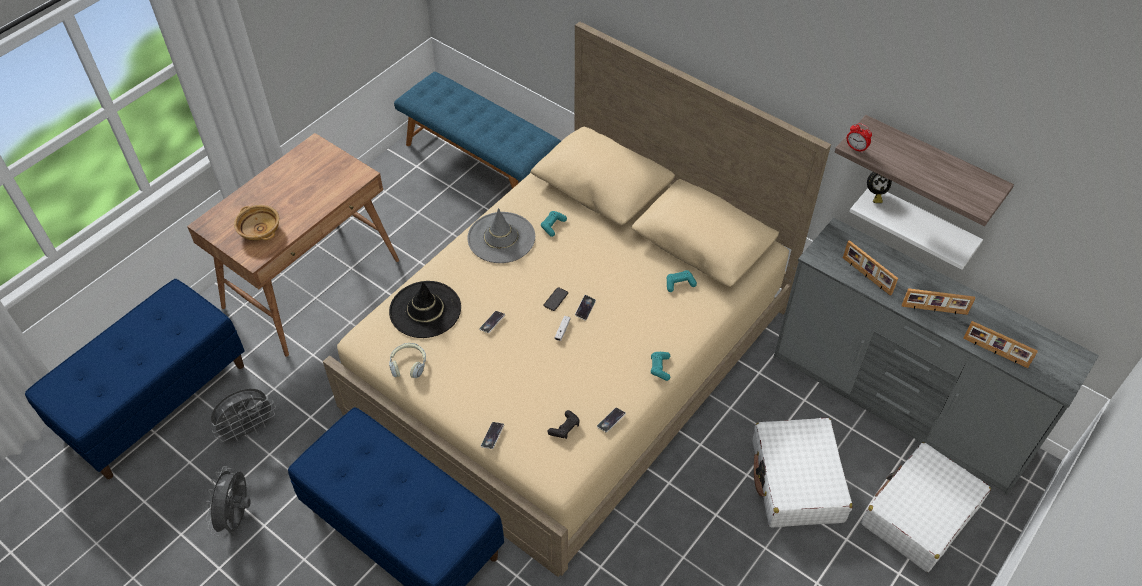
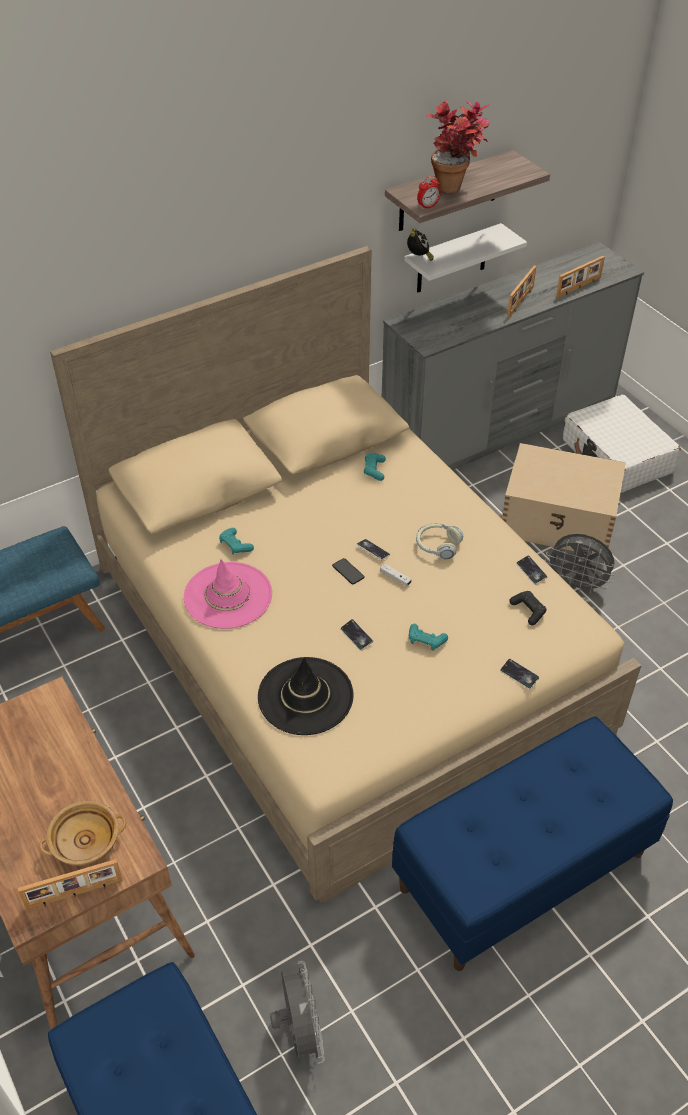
camera: 70 degrees left, 5 degrees down
(237, 517) = (440, 1072): grey fan -> grey fan (576, 585)
(408, 364) = (385, 732): headphones -> headphones (437, 545)
(501, 238) = (228, 596): grey hat -> pink hat
(660, 368) = (477, 516): turquoise game controller -> turquoise game controller (426, 641)
(796, 481) = (559, 520): white suitcase -> beige storage box
(866, 276) = (465, 324): picture frame -> picture frame (75, 895)
(906, 159) = (456, 187): none -> potted plant

